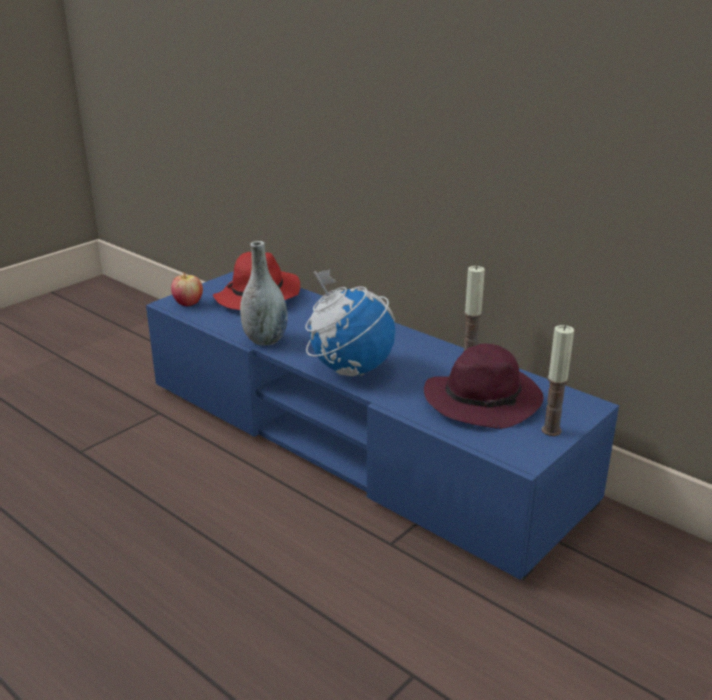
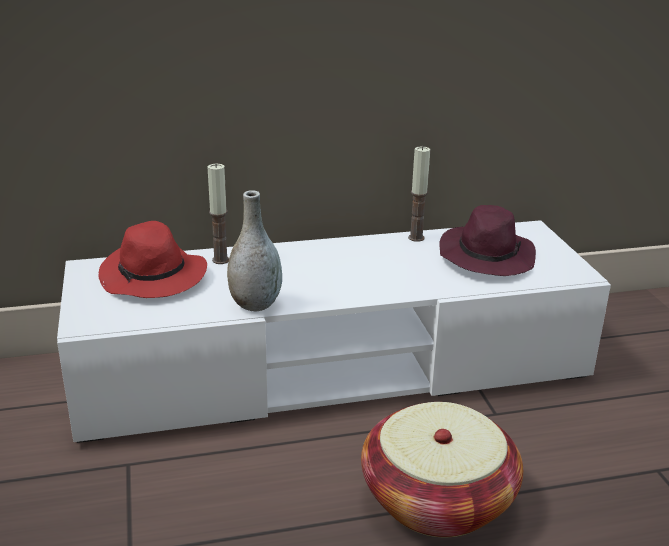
camera: 55 degrees left, 0 degrees up
(188, 303) = (101, 316): apple -> none
(241, 553) = (437, 499): none -> basket
(350, 369) = (368, 286): globe -> none
(356, 440) = (332, 368): blue tv stand -> white tv stand
(551, 430) = (553, 252): candle -> candle (220, 260)

